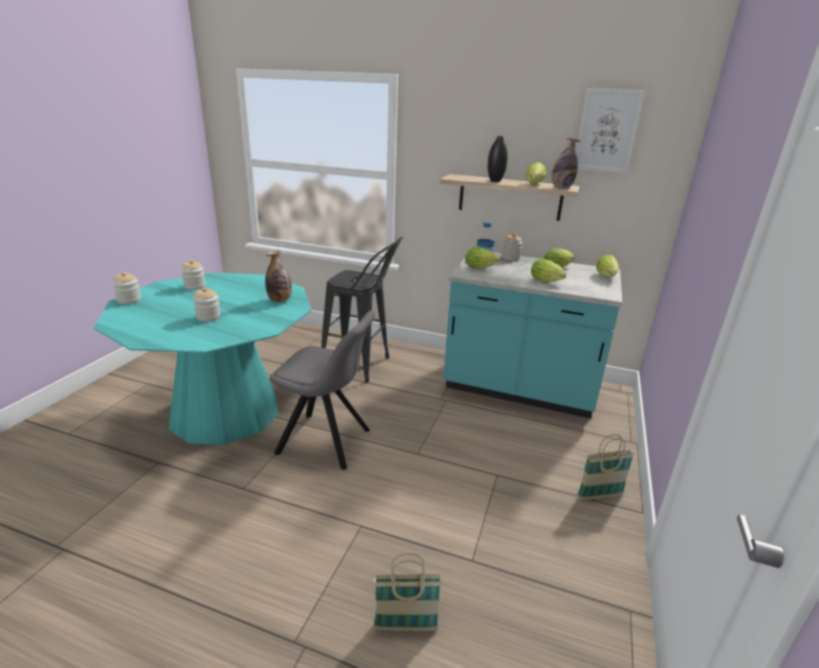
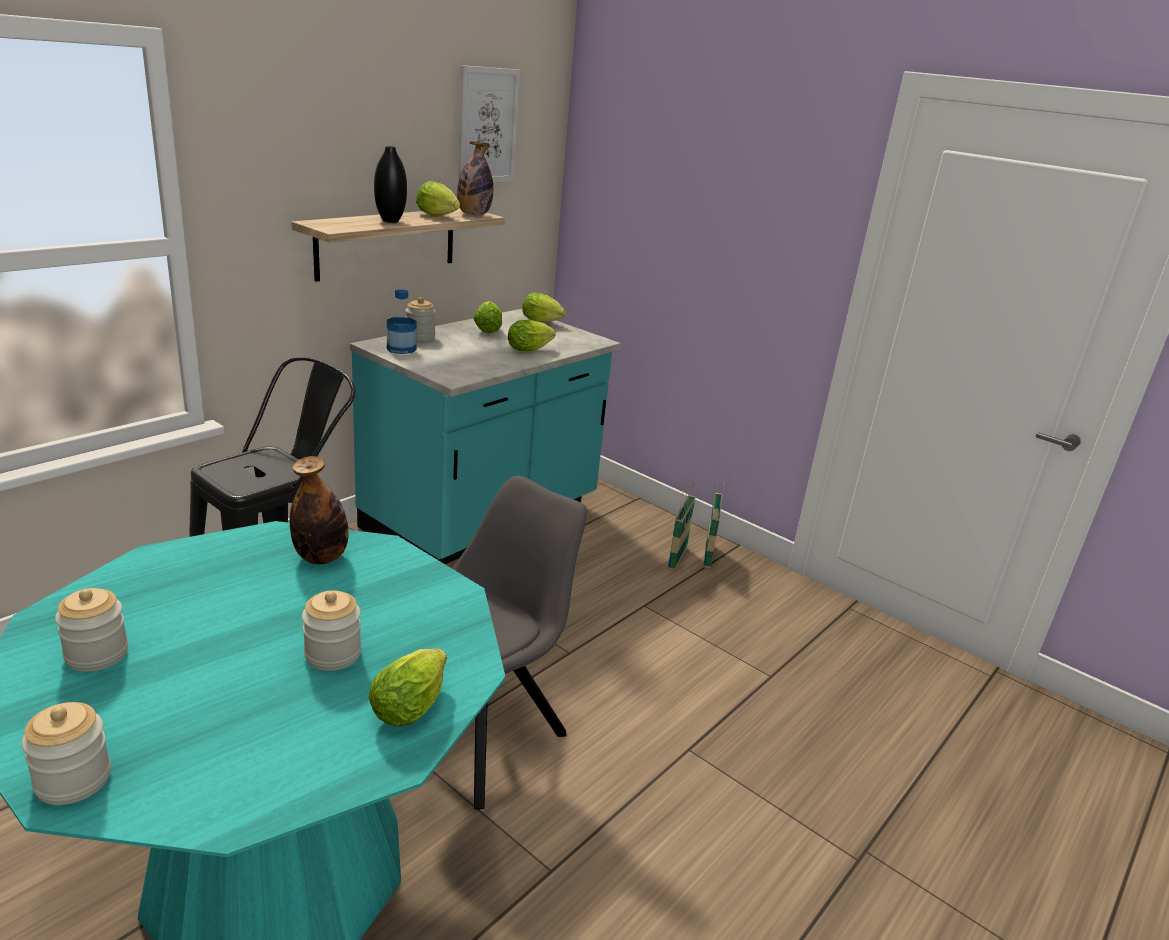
camera: 70 degrees left, 0 degrees up
(405, 627) = (849, 757): basket -> basket (677, 559)
(481, 268) = (442, 363): lettuce -> lettuce (413, 704)

